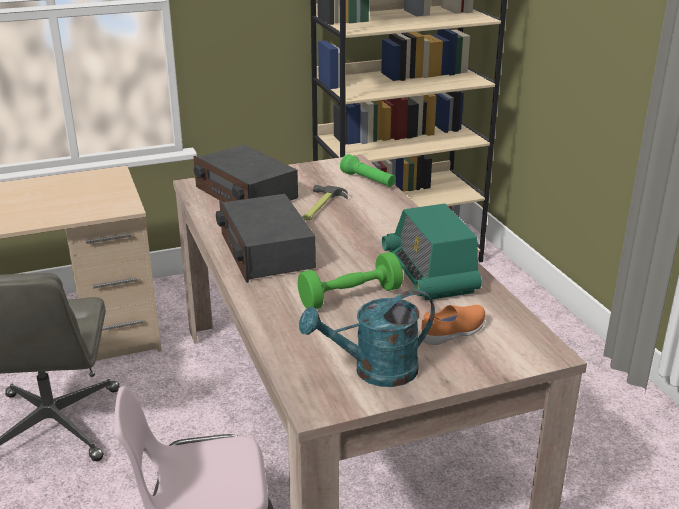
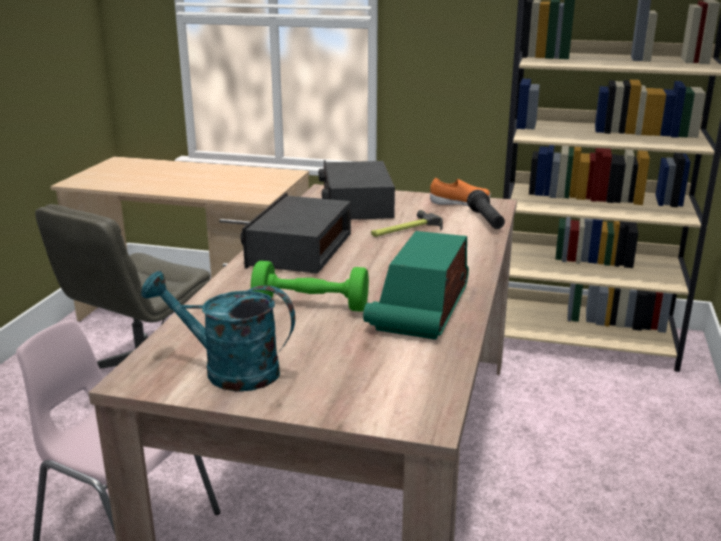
camera: 35 degrees right, 5 degrees down
(368, 180) = (486, 220): green flashlight -> black flashlight
(453, 333) = (356, 367): orange shoe -> orange shoe (459, 203)

